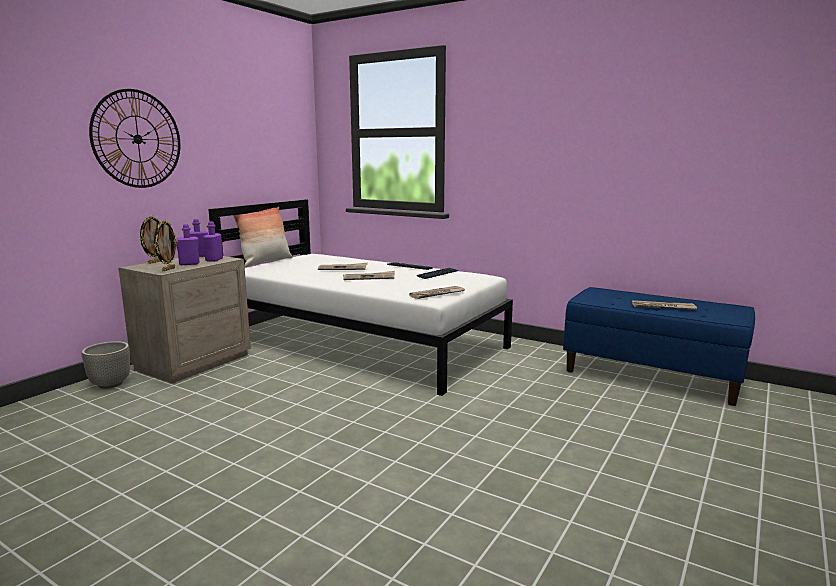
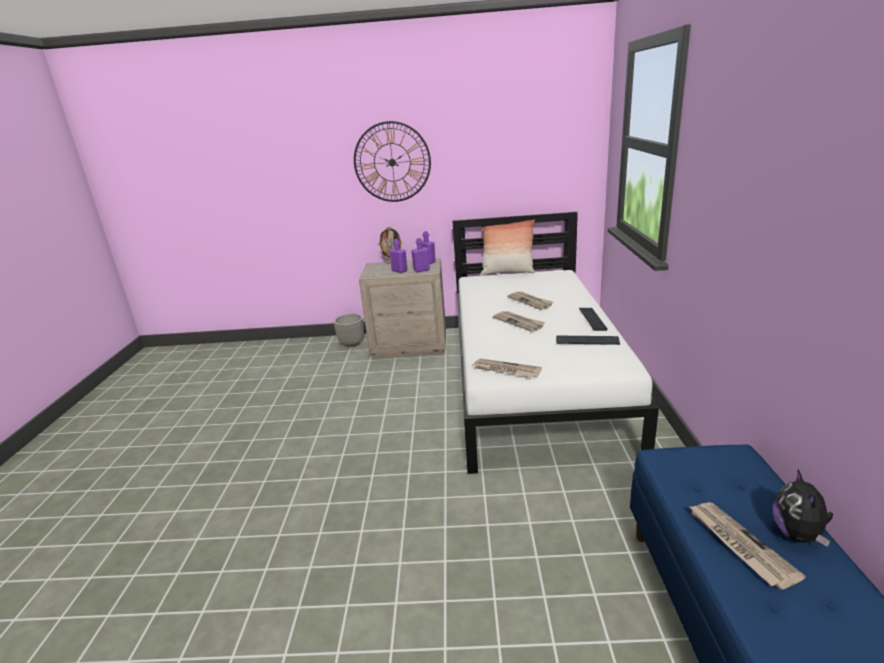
camera: 60 degrees right, 10 degrees up
(168, 269) = (376, 274): picture frame -> none
(663, 299) = (797, 534): none -> plush toy

